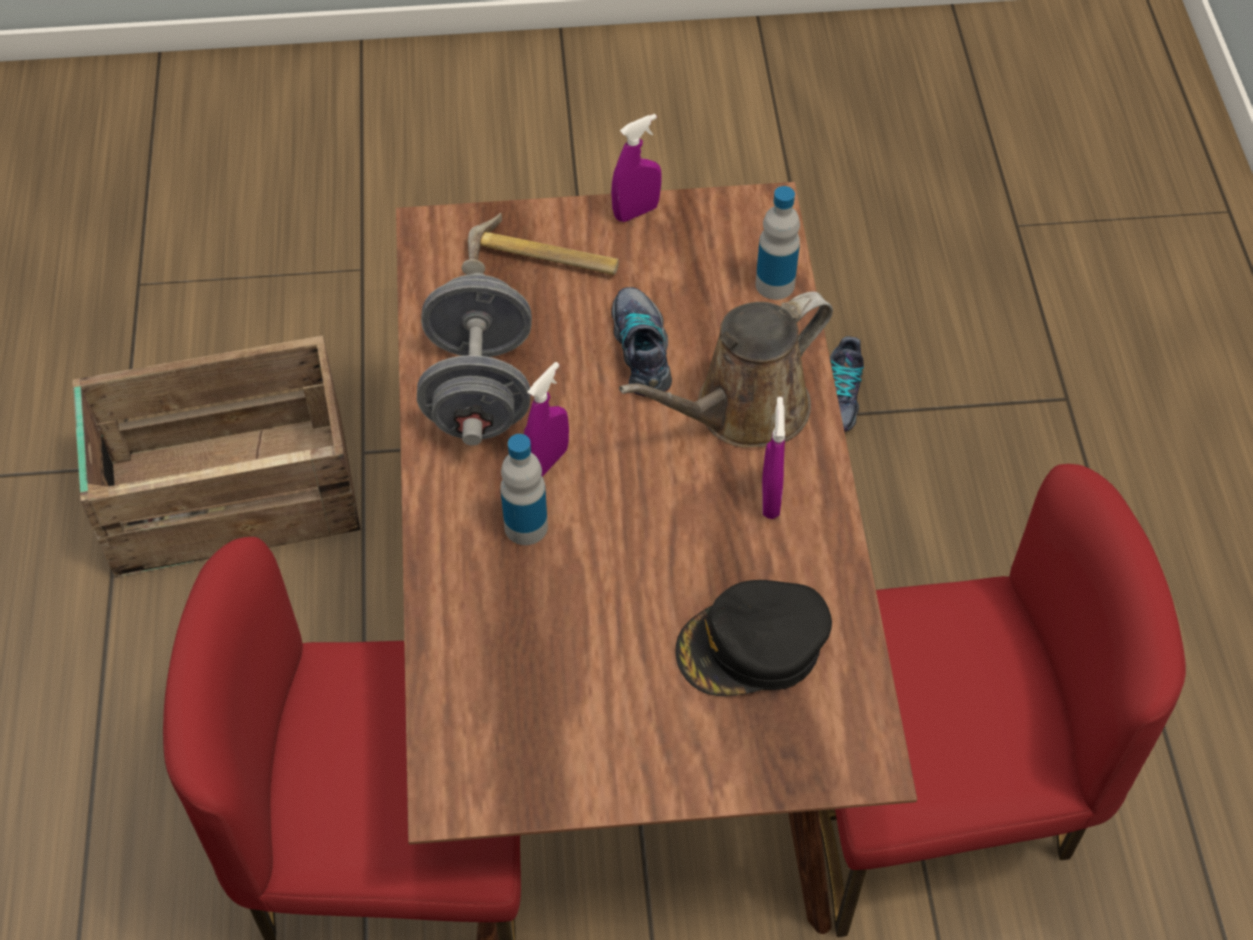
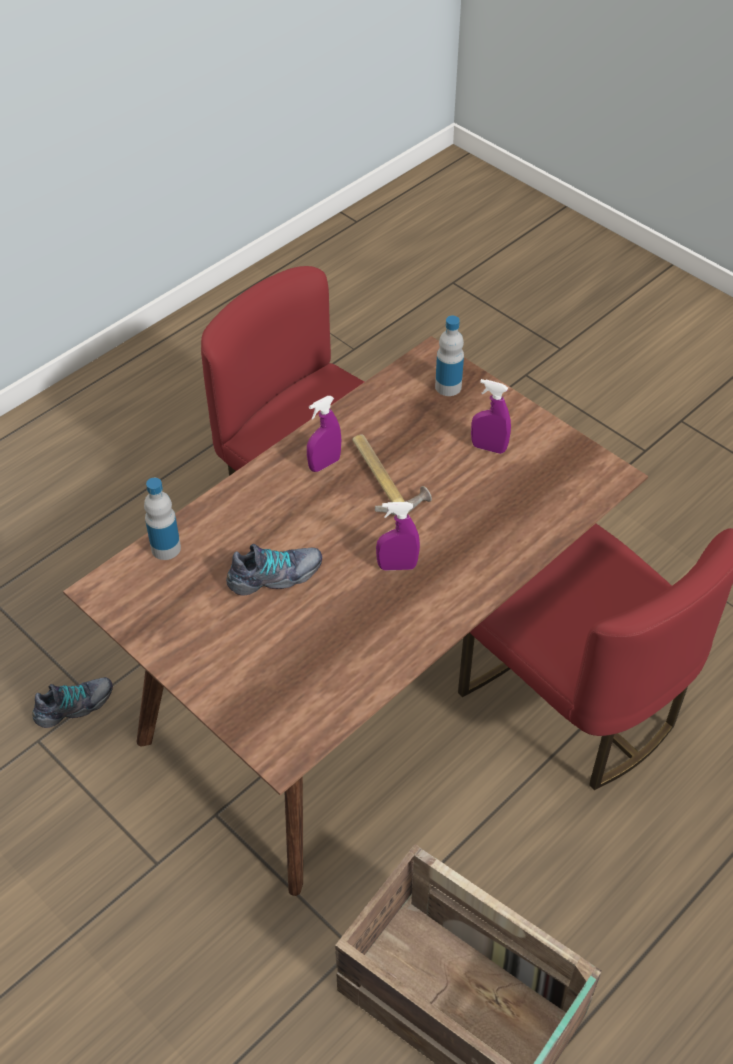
camera: 130 degrees left, 5 degrees down
(479, 390) = (382, 631): grey dumbbell -> none
(526, 526) = (447, 547): bottle -> bottle (448, 387)
(540, 264) = (255, 672): hammer -> hammer (385, 478)
(636, 212) = (163, 653): purple spray bottle -> purple spray bottle (488, 448)
(643, 349) = (275, 576): shoe -> shoe turned 150 degrees counterclockwise
(742, 411) = (277, 507): brown watering can -> none
(752, 646) = (417, 423): black cap -> none

